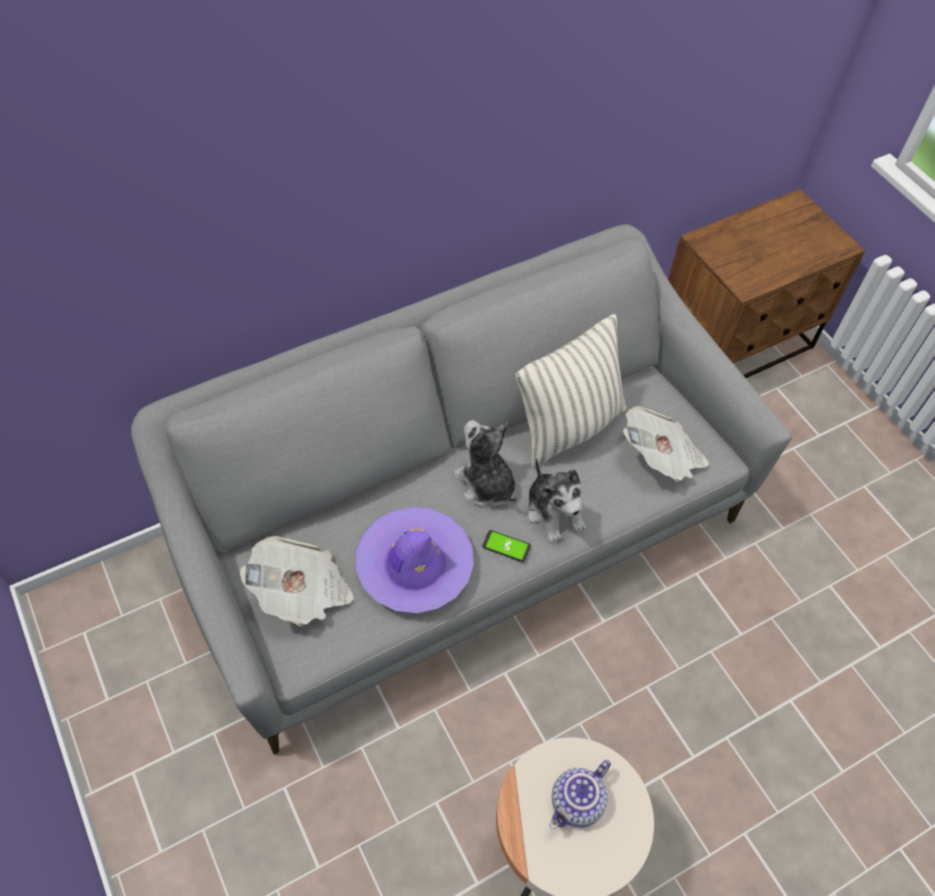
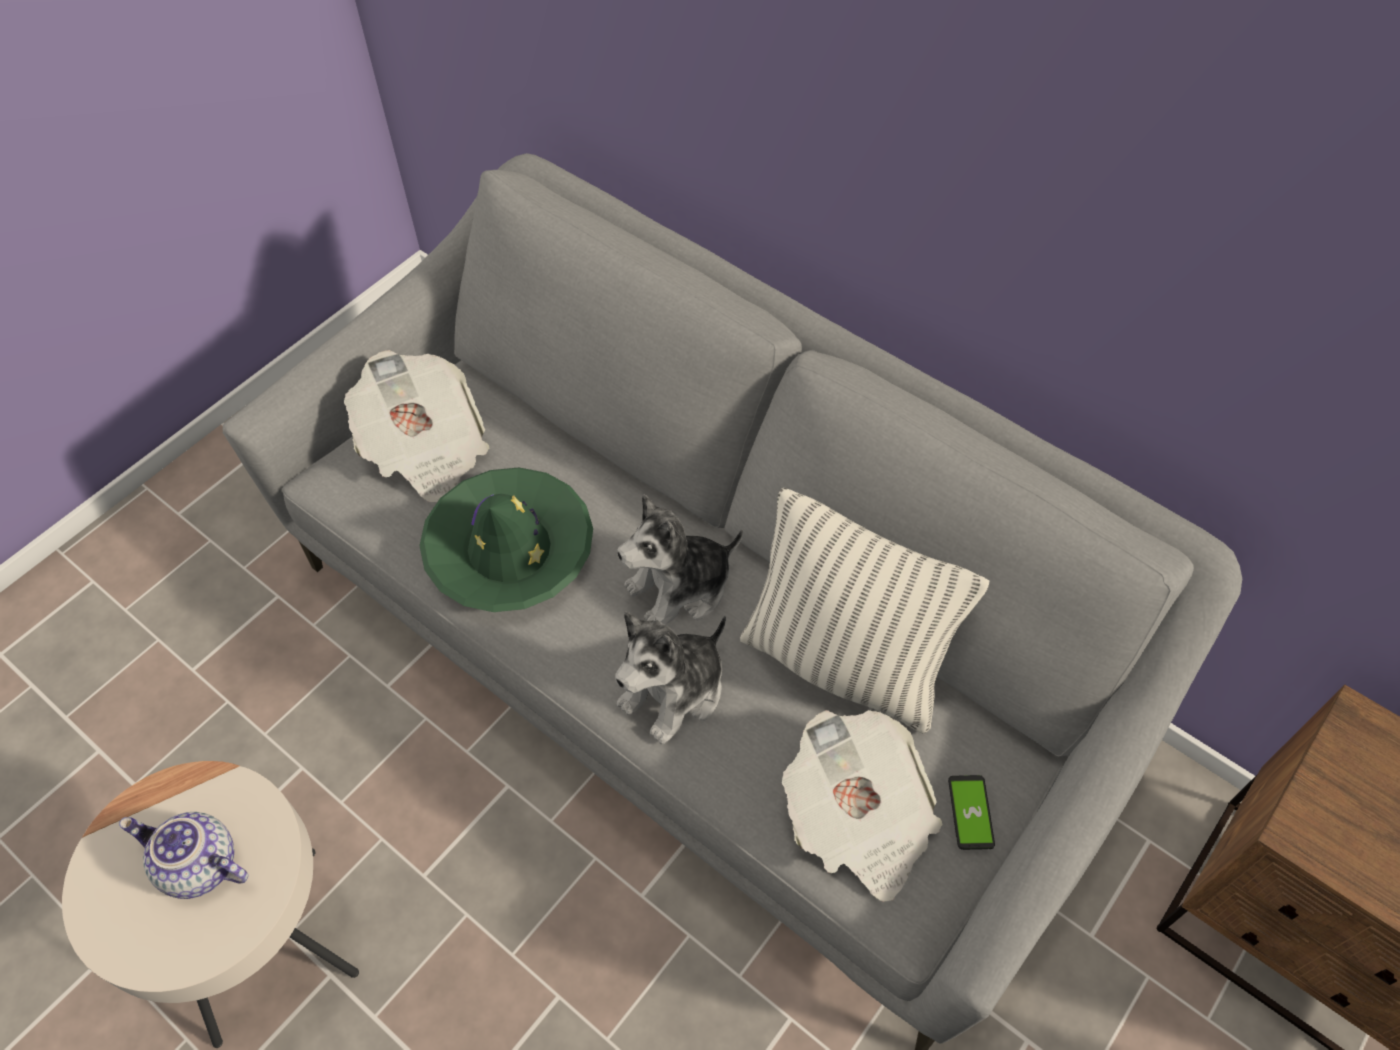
camera: 70 degrees right, 0 degrees up
(414, 566) = (509, 550): purple hat -> green hat
(486, 484) = (680, 588): plush toy -> plush toy turned 150 degrees counterclockwise
(506, 546) = (586, 648): phone -> phone (970, 812)

